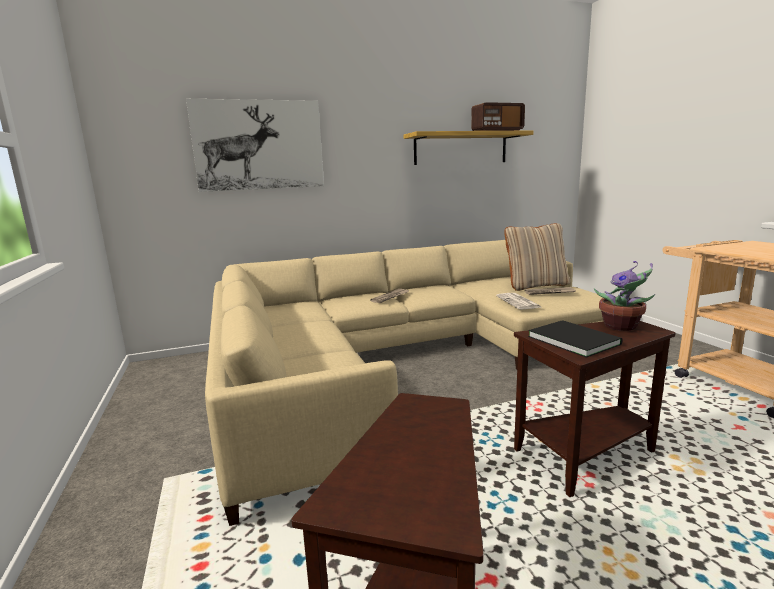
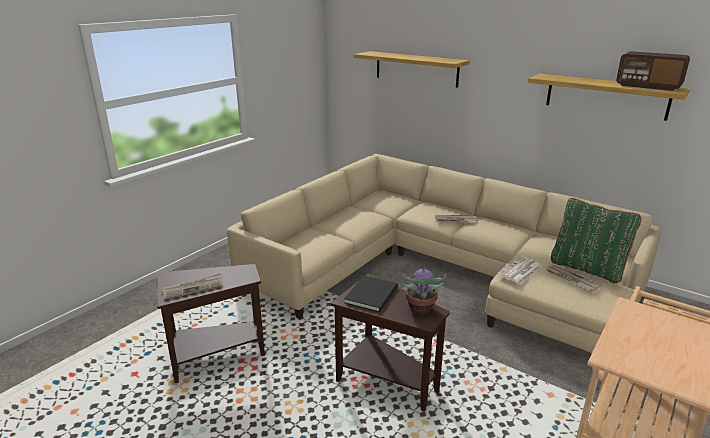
camera: 55 degrees right, 10 degrees up
(259, 145) = (416, 68): picture -> shelf
(433, 476) = (193, 288): none -> newspaper
(536, 285) = (587, 268): beige pillow -> green pillow

